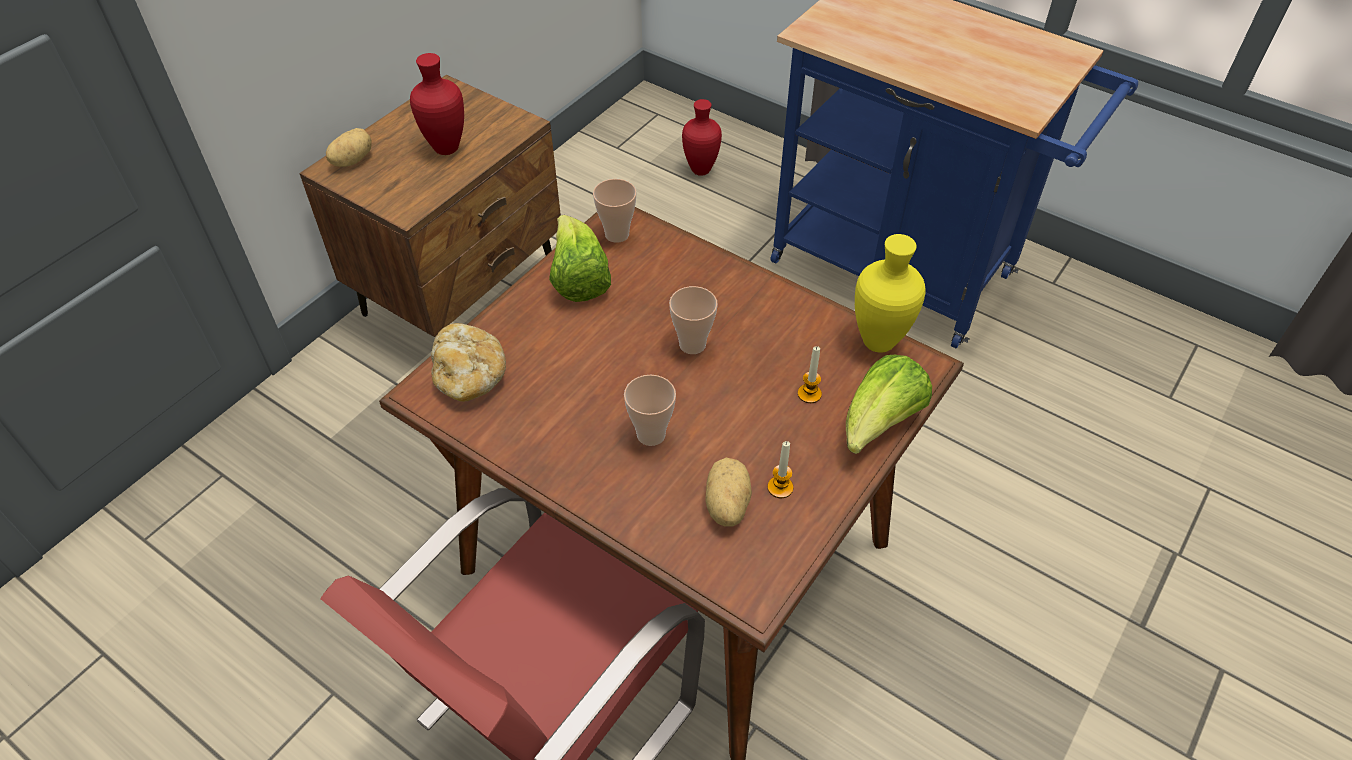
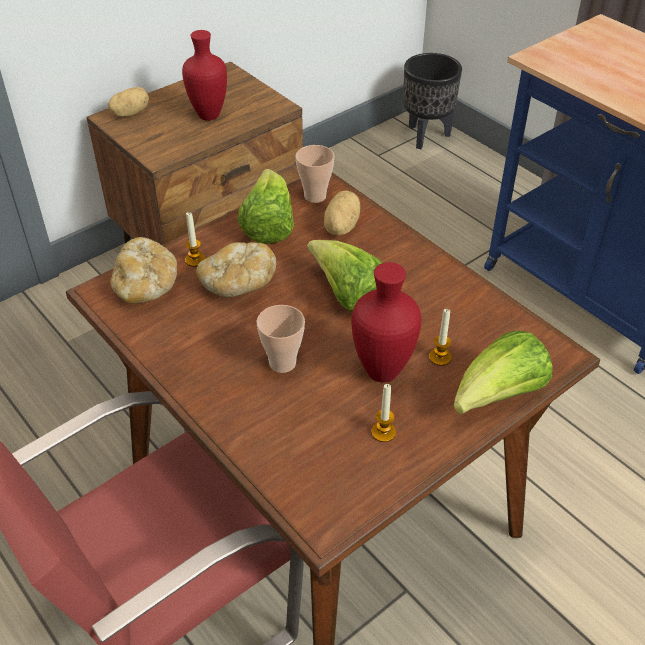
camera: 15 degrees right, 5 degrees down
(513, 335) = (195, 260): none -> candle
(570, 354) = (237, 284): none -> bread
(664, 116) = (426, 136): none -> black planter
(692, 344) = (347, 296): cup -> lettuce
(699, 170) = (444, 183): red vase -> red vase (381, 370)
(725, 505) = (327, 437): potato -> potato (340, 227)
(878, 344) = (521, 326): yellow vase -> none

